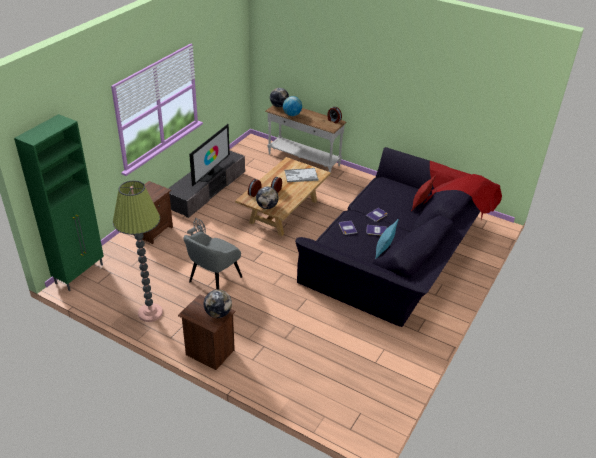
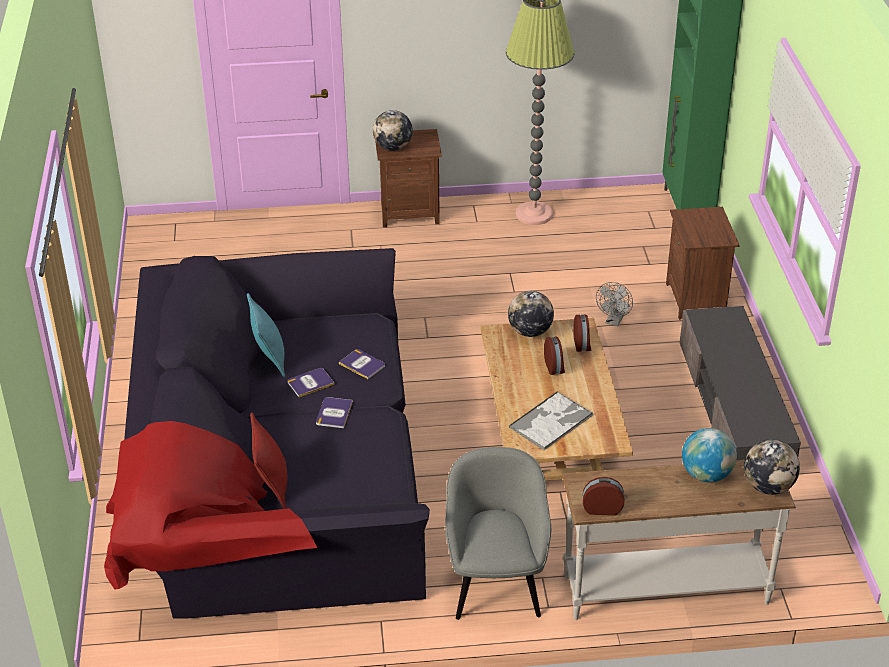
camera: 145 degrees right, 0 degrees up
(210, 173) = (728, 375): television -> none
(214, 280) = (511, 283): grey armchair -> grey armchair (495, 584)

